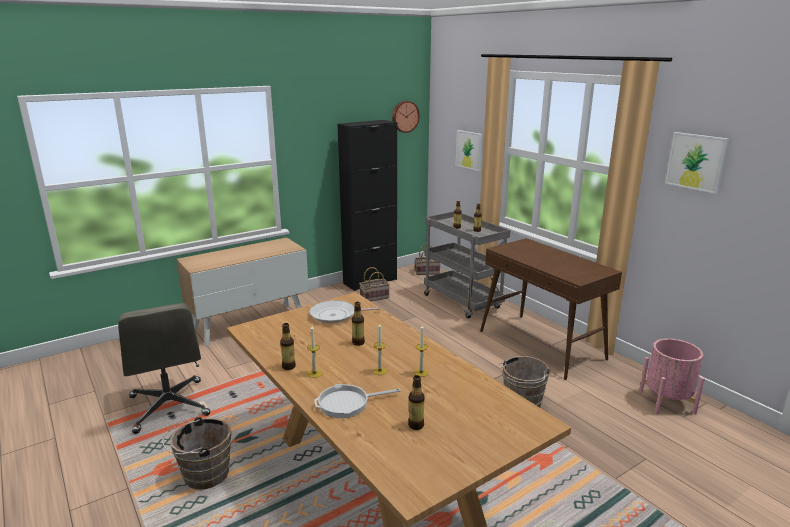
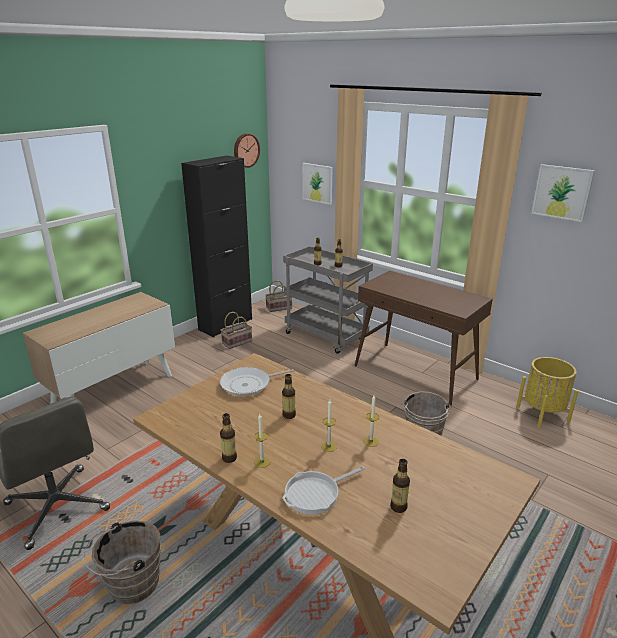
camera: 15 degrees left, 5 degrees up
(667, 402) = (542, 414): pink planter -> yellow planter

